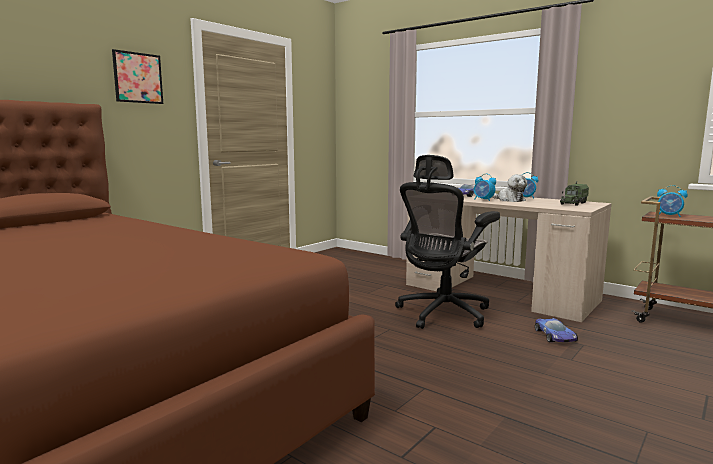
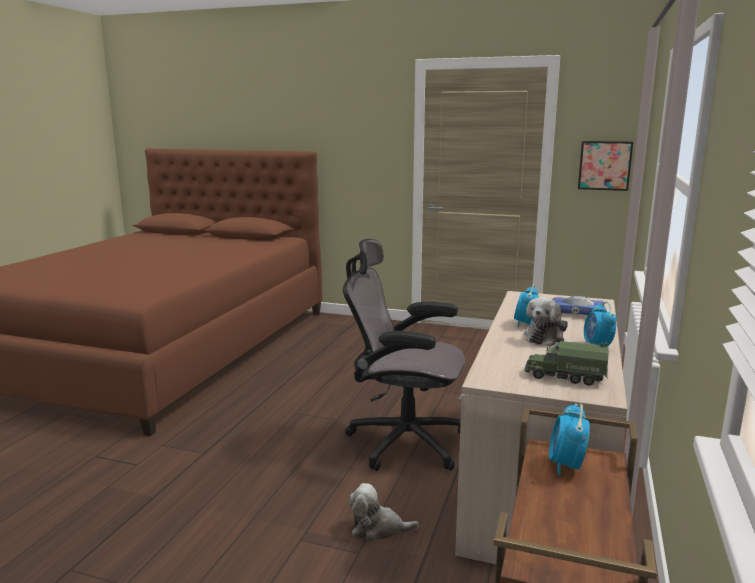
camera: 70 degrees right, 5 degrees up
(138, 78) = (357, 125): picture -> picture (604, 165)
(555, 336) = (378, 528): toy car -> plush toy

